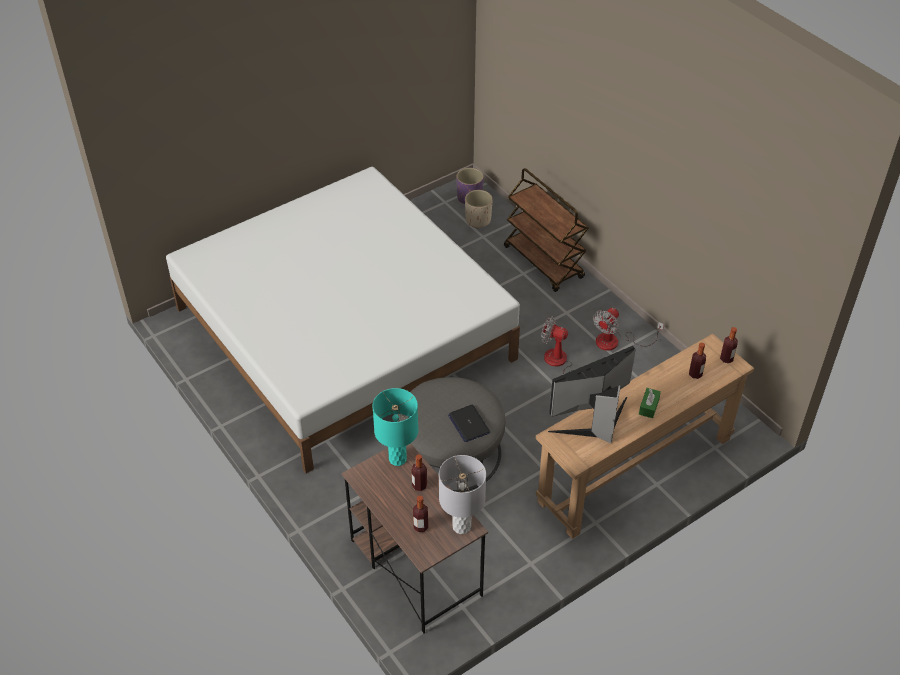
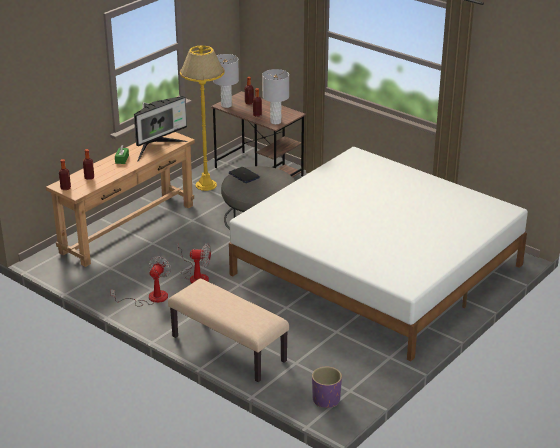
camera: 165 degrees right, 15 degrees down
(398, 459) = (275, 122): turquoise table lamp -> grey table lamp
(478, 220) = (307, 377): beige planter -> none
(507, 549) = (206, 185): none -> yellow floor lamp
(544, 262) = (227, 349): brown cart -> beige bench

